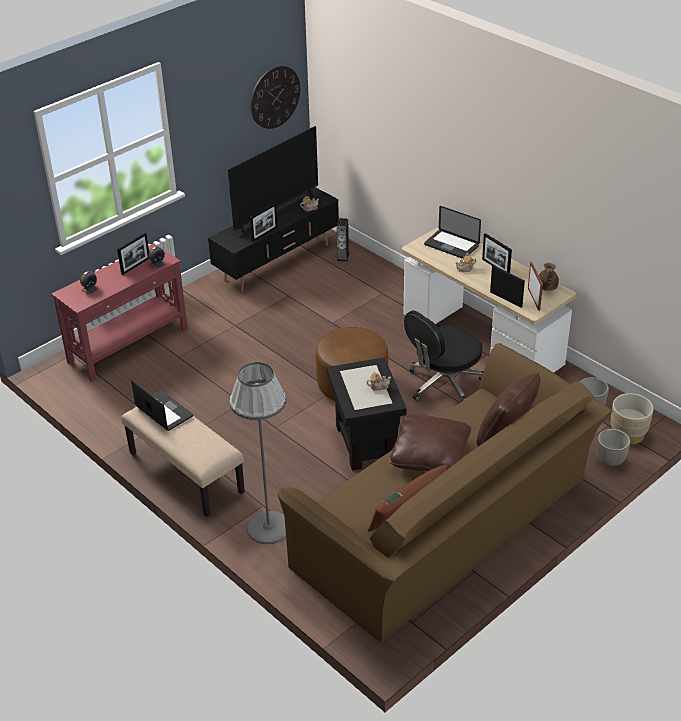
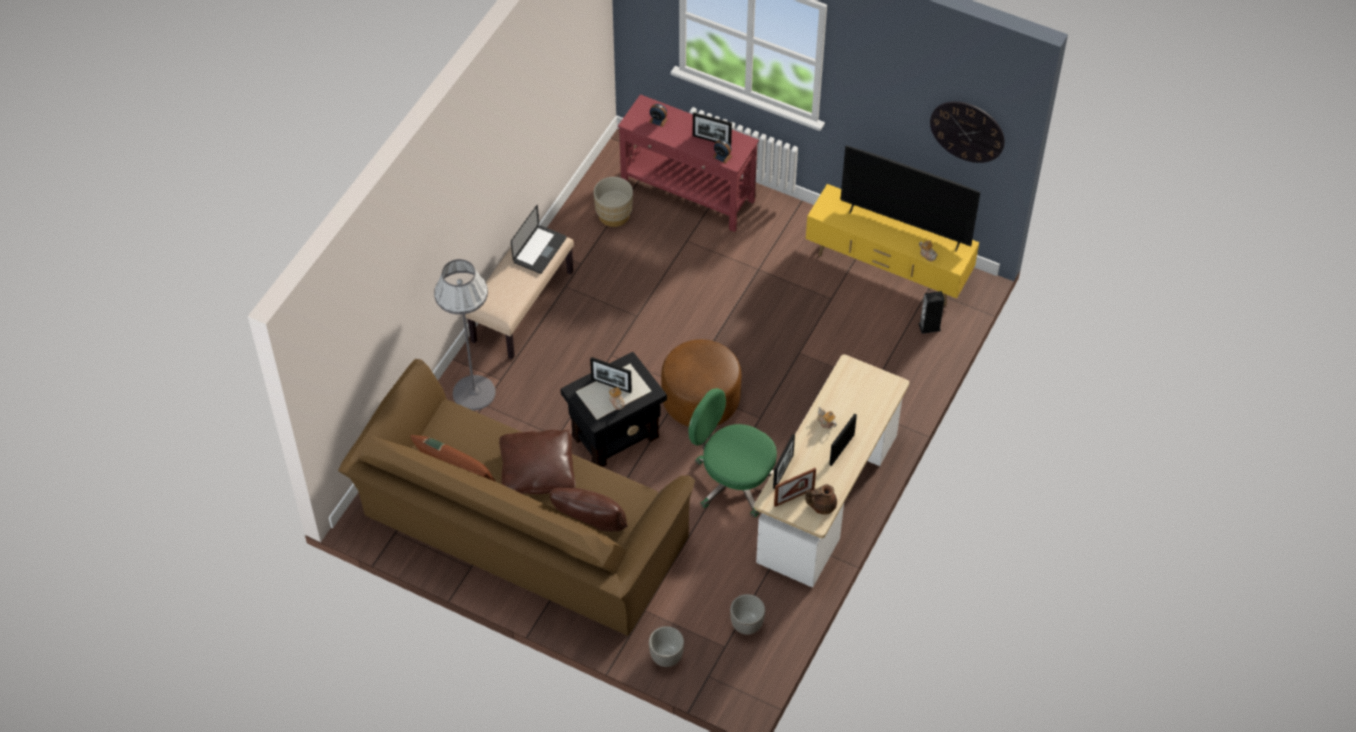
camera: 70 degrees right, 15 degrees up
(264, 234) = (856, 230): picture frame -> picture frame (611, 385)
(278, 263) = (888, 270): black tv stand -> yellow tv stand
(443, 384) = (733, 480): black office chair -> green office chair
(451, 245) = (867, 399): laptop -> none
(628, 434) = (716, 668): beige planter -> beige planter (614, 215)

